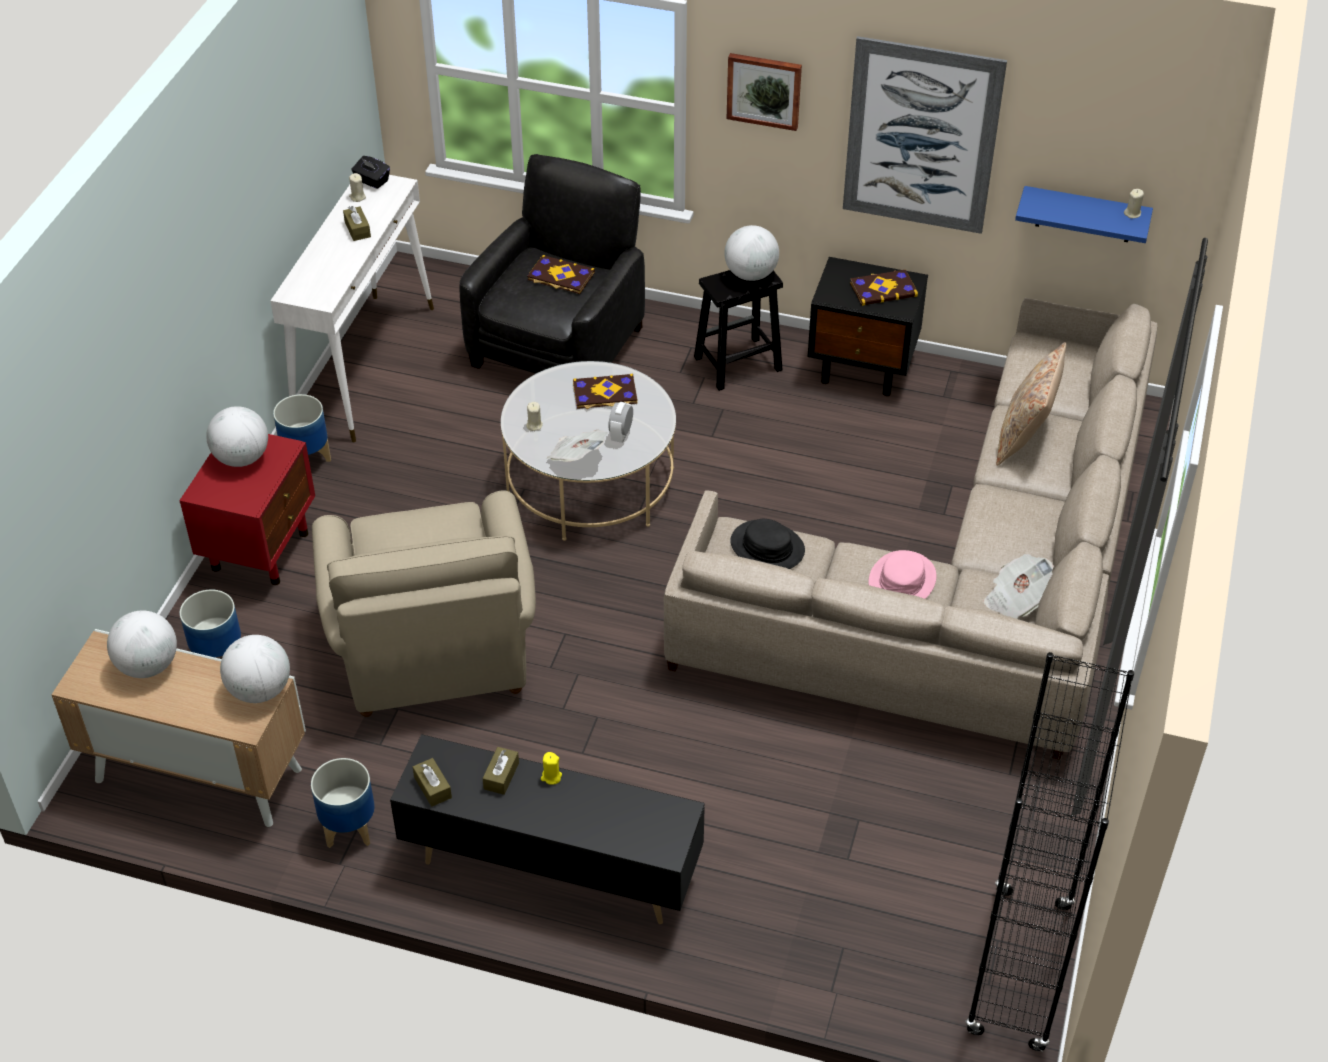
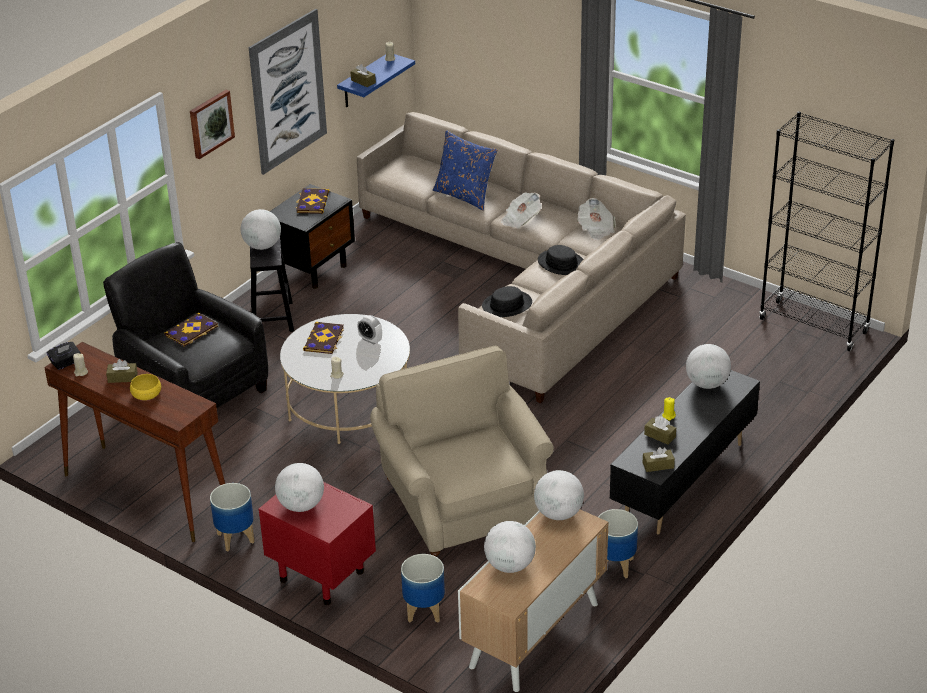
camera: 70 degrees left, 10 degrees down
(331, 256) = (146, 394): none -> yellow bowl
(365, 365) = (146, 492): white console table -> brown console table
(432, 642) = (463, 502): beige armchair -> beige armchair turned 120 degrees counterclockwise
(577, 457) = (381, 362): newspaper -> newspaper (520, 220)
(646, 807) = (707, 384): none -> globe
(901, 580) = (561, 263): pink hat -> black hat
(1024, 437) = (465, 196): beige pillow -> blue pillow
(1049, 206) = (363, 81): none -> brown tissue box

